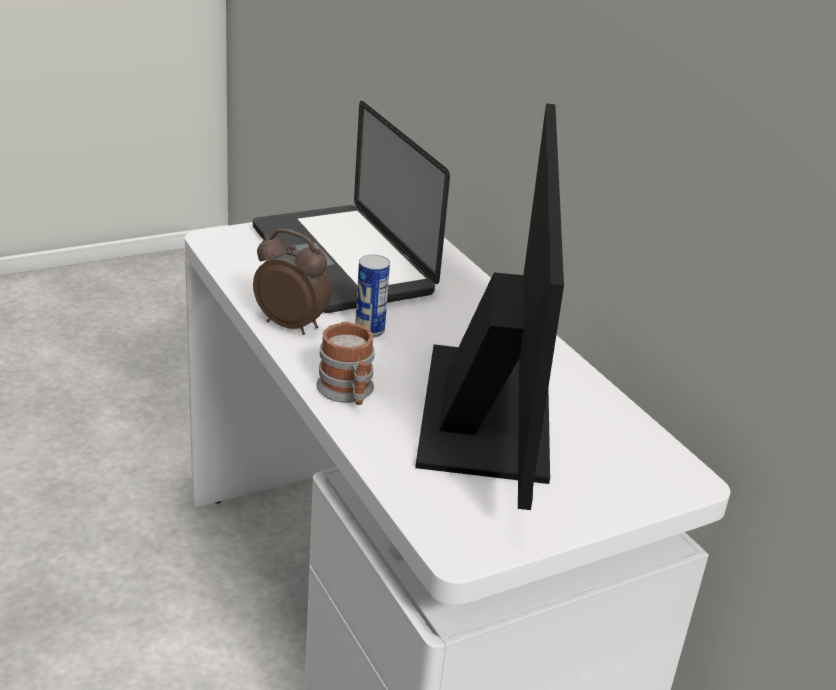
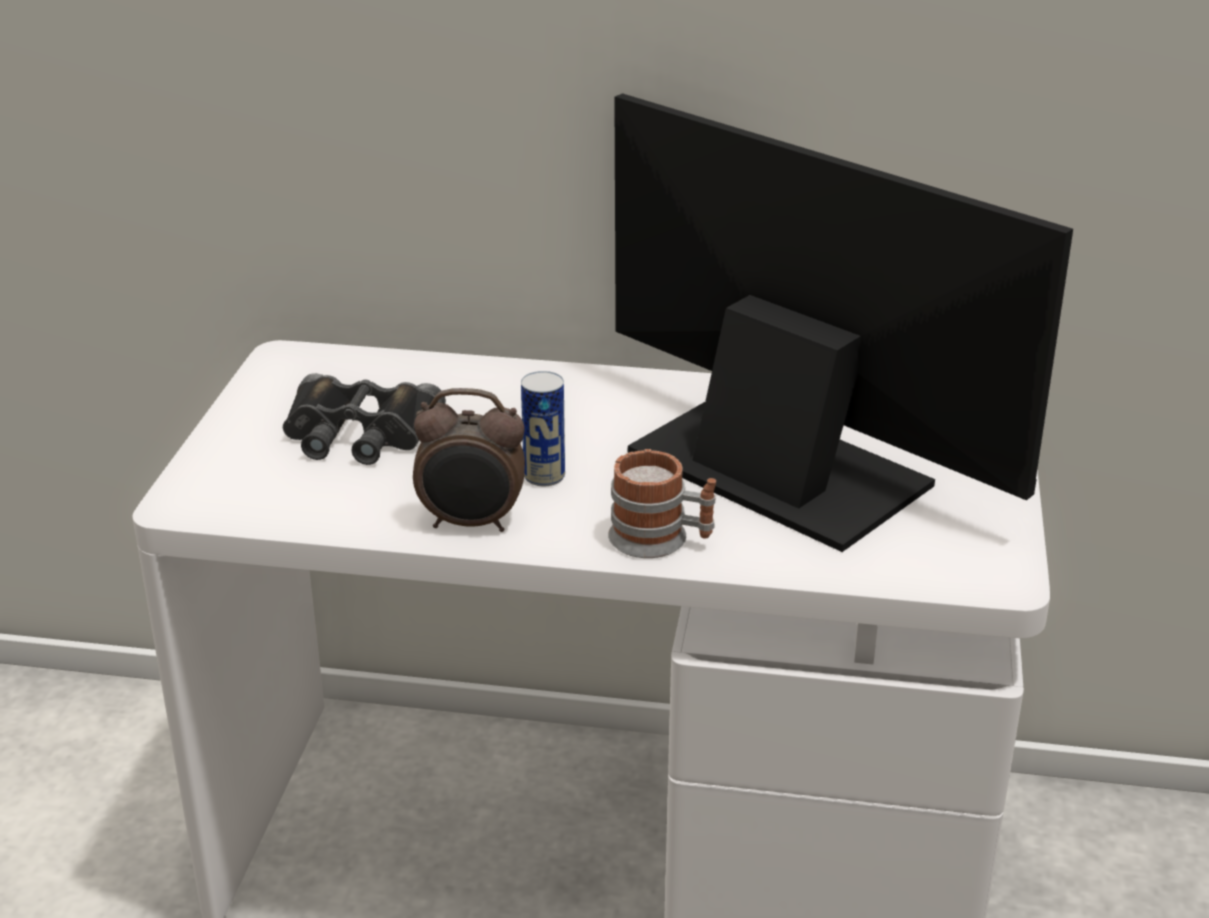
camera: 50 degrees left, 0 degrees up
(291, 325) = (472, 523): alarm clock -> alarm clock turned 150 degrees counterclockwise
(341, 260) = (359, 434): laptop -> black binoculars

